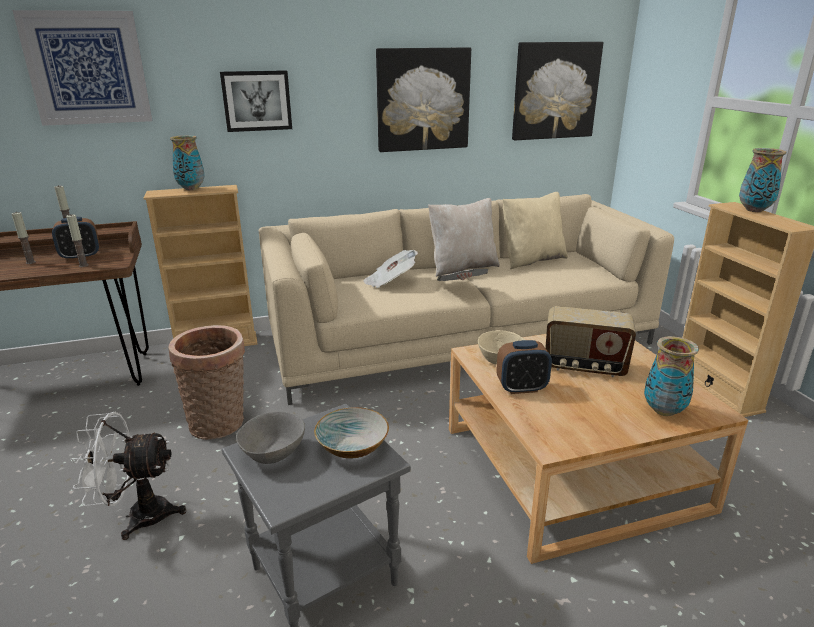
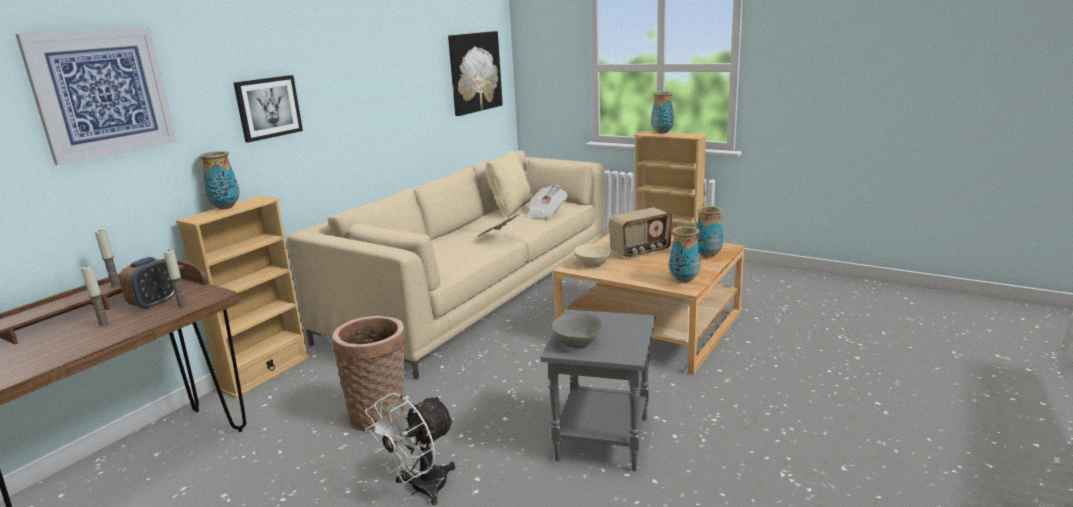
camera: 40 degrees left, 5 degrees down
(352, 446) = (612, 322): bowl -> none
(390, 282) = (438, 250): newspaper -> newspaper (546, 213)
(422, 100) = (393, 90): picture -> none
(462, 267) = (470, 227): beige pillow -> none
(521, 388) = (628, 272): alarm clock -> none
(568, 432) = (684, 280): none -> vase

